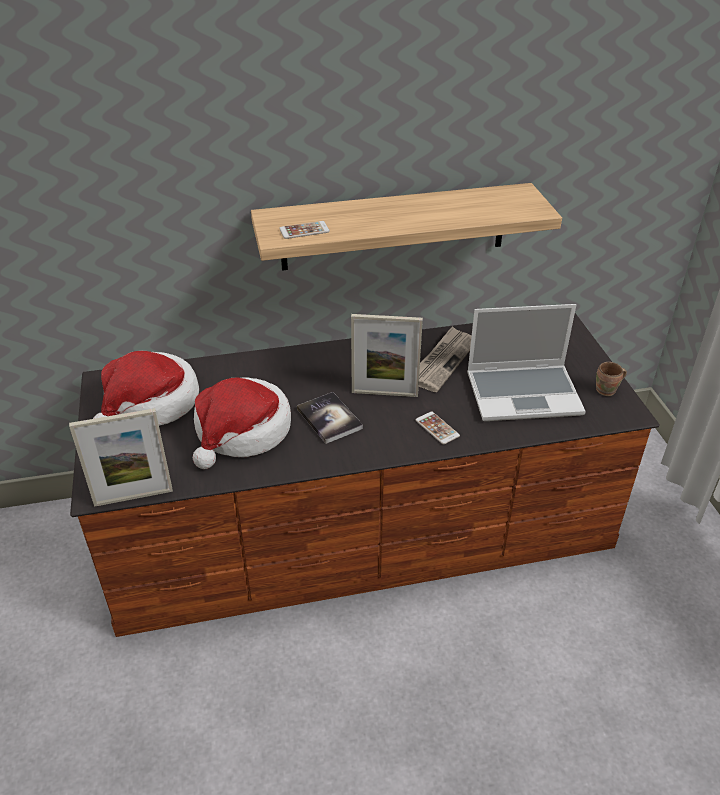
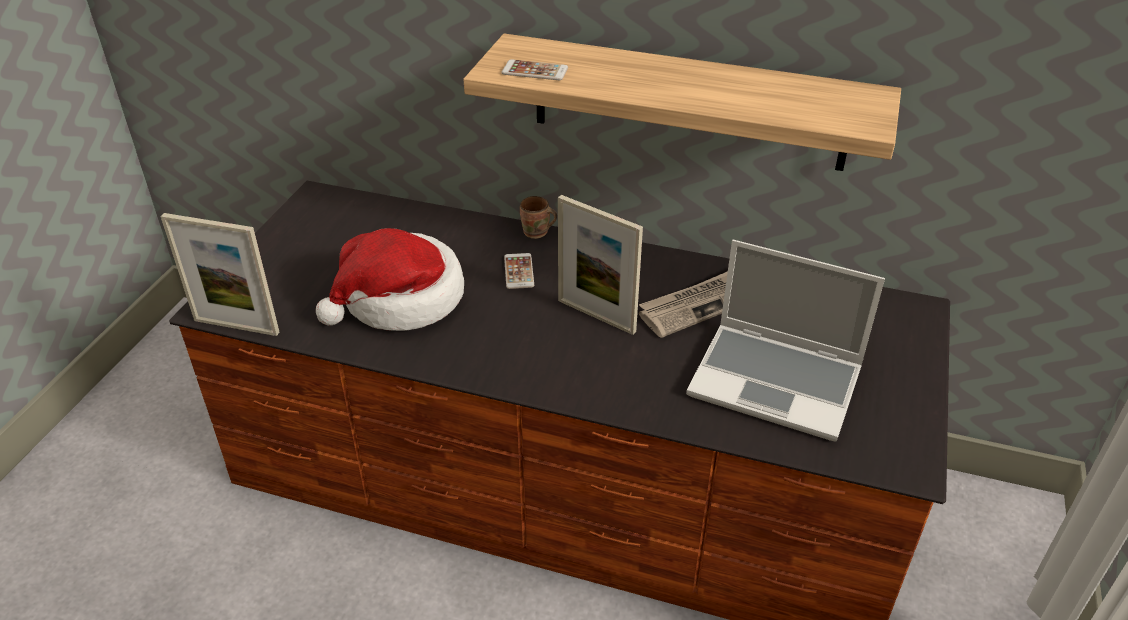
camera: 30 degrees right, 0 degrees up
(151, 403) = (338, 235): hat -> none
(329, 419) = (506, 321): book -> none
(437, 428) = (622, 381): phone -> phone (519, 271)
(607, 391) = (902, 424): brown mug -> brown mug (536, 233)

